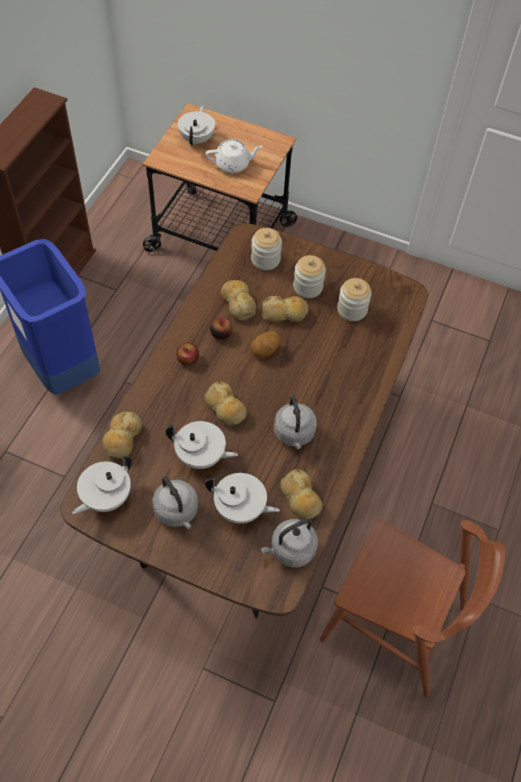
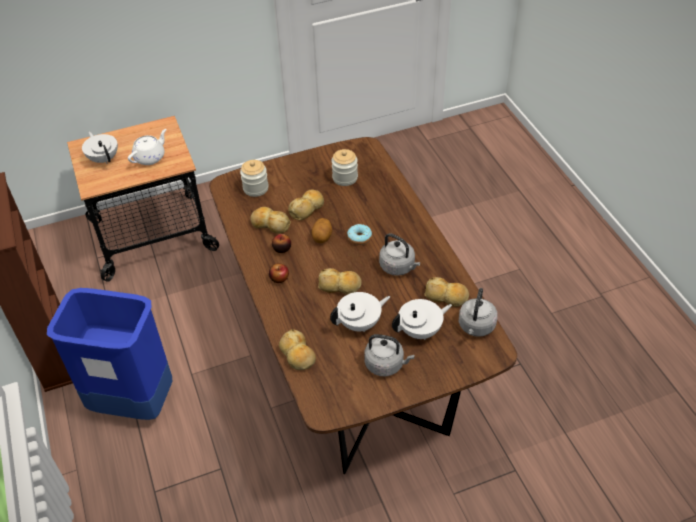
camera: 40 degrees left, 10 degrees down
(105, 497) = (331, 395): white teapot -> none
(295, 378) = (359, 238): none -> donut
(308, 287) = (302, 185): jar -> none
(394, 624) = (526, 366): brown chair -> none

